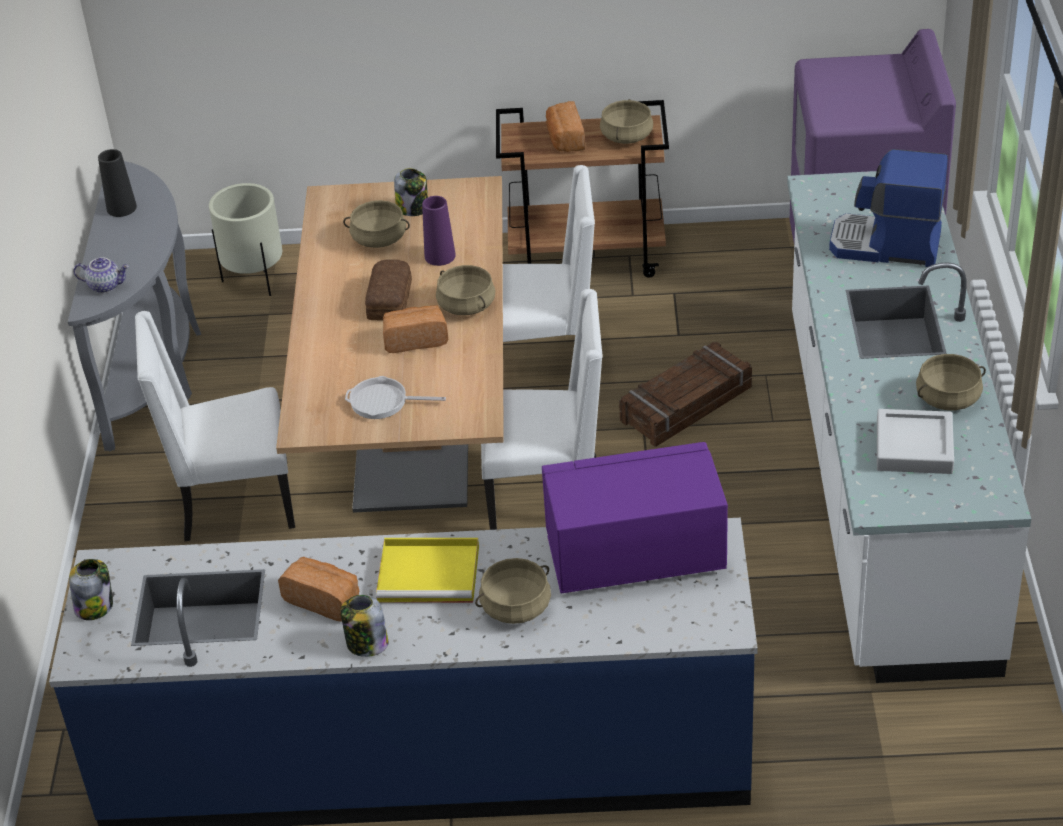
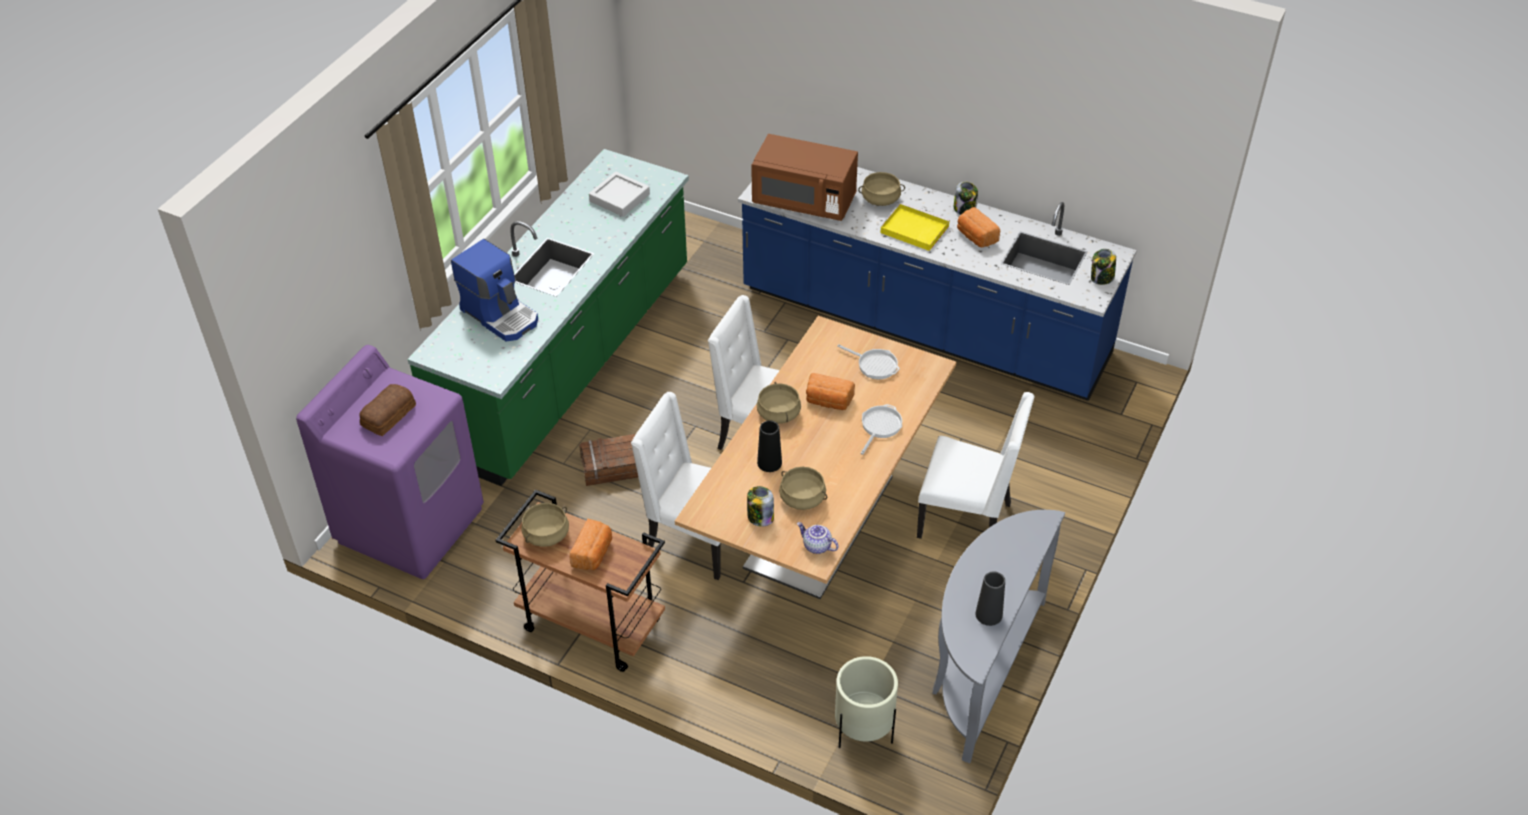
camera: 155 degrees left, 5 degrees up
(106, 285) = (1026, 534): teapot -> teapot (816, 546)
(334, 336) = (880, 426): none -> frying pan
(391, 299) = (825, 440): bread -> bread (387, 416)
(440, 256) = (769, 463): purple vase -> black vase
(635, 554) = (804, 200): purple microwave -> brown microwave
(884, 486) = (569, 362): white counter -> green counter
(948, 398) = (575, 214): beige cooking pot -> none

